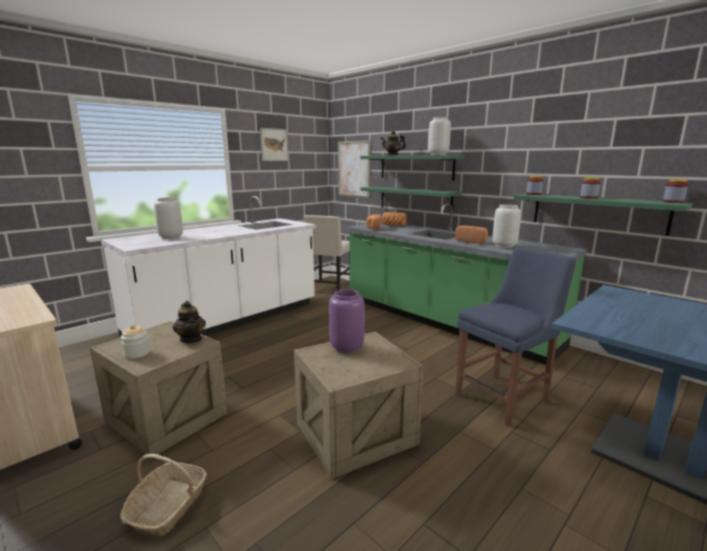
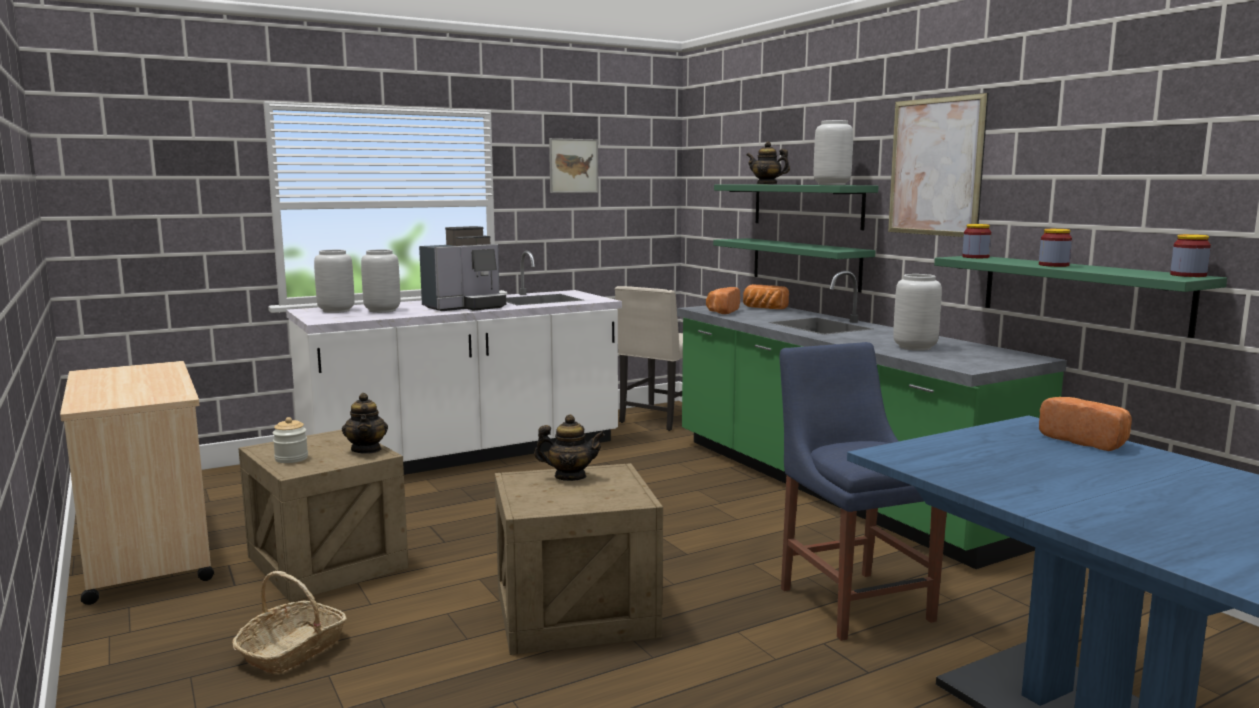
camera: 15 degrees right, 5 degrees down
(138, 239) = (336, 310): none -> grey vase
(225, 232) = (466, 307): none -> coffee machine
(346, 347) = (570, 477): purple vase -> teapot
(354, 169) = (715, 207): picture -> picture (935, 167)
(472, 241) = (866, 338): bread -> bread (1086, 441)
(504, 397) = (851, 600): blue chair -> blue chair turned 90 degrees counterclockwise

